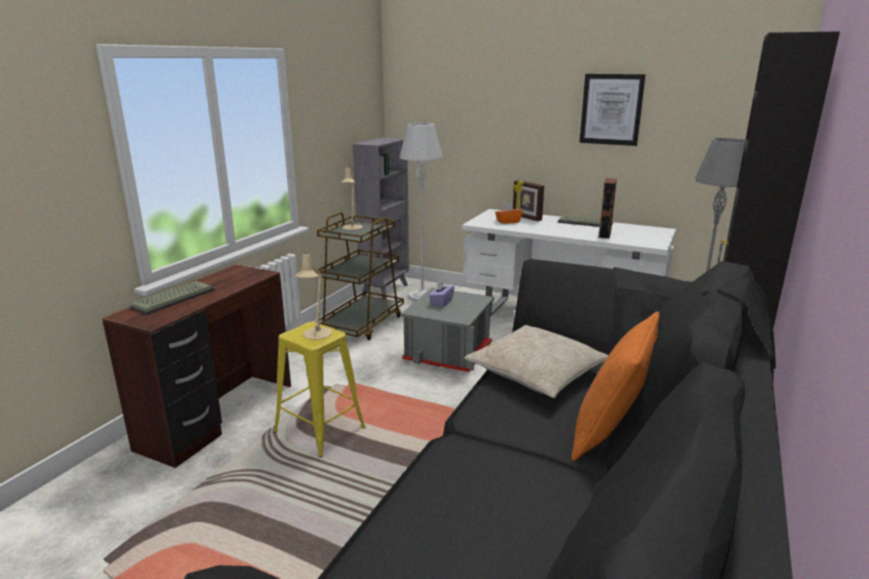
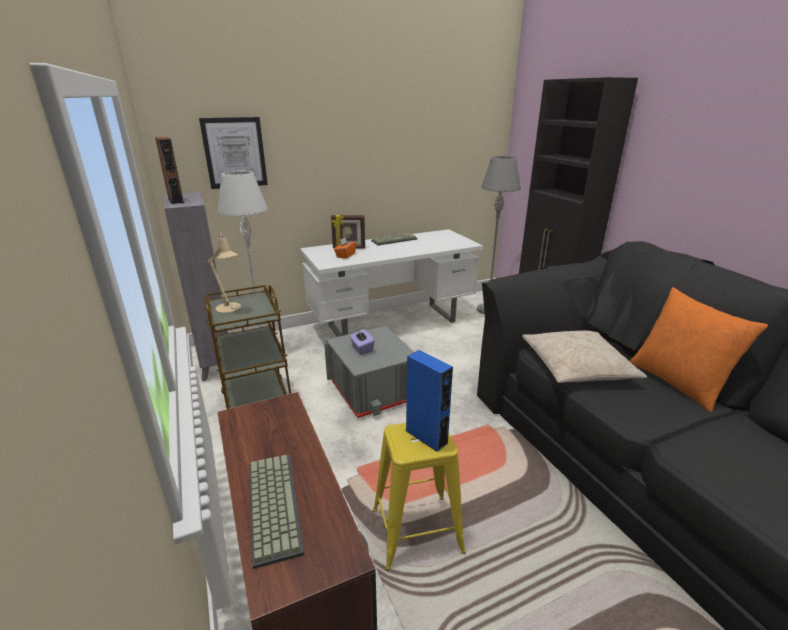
camera: 50 degrees left, 5 degrees up
(316, 335) = (426, 437): beige table lamp -> blue speaker
(604, 234) = (428, 245): brown speaker -> brown speaker (176, 201)
(611, 109) = (396, 140): picture -> picture (234, 153)

